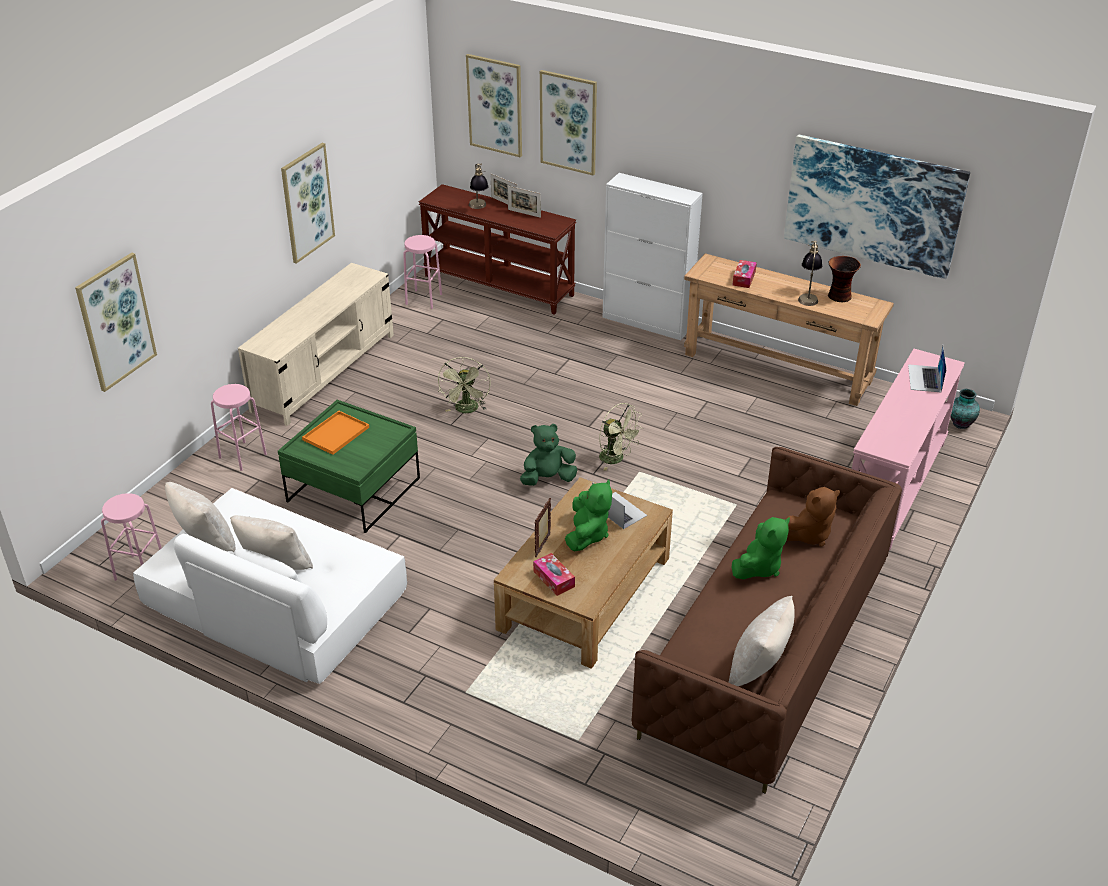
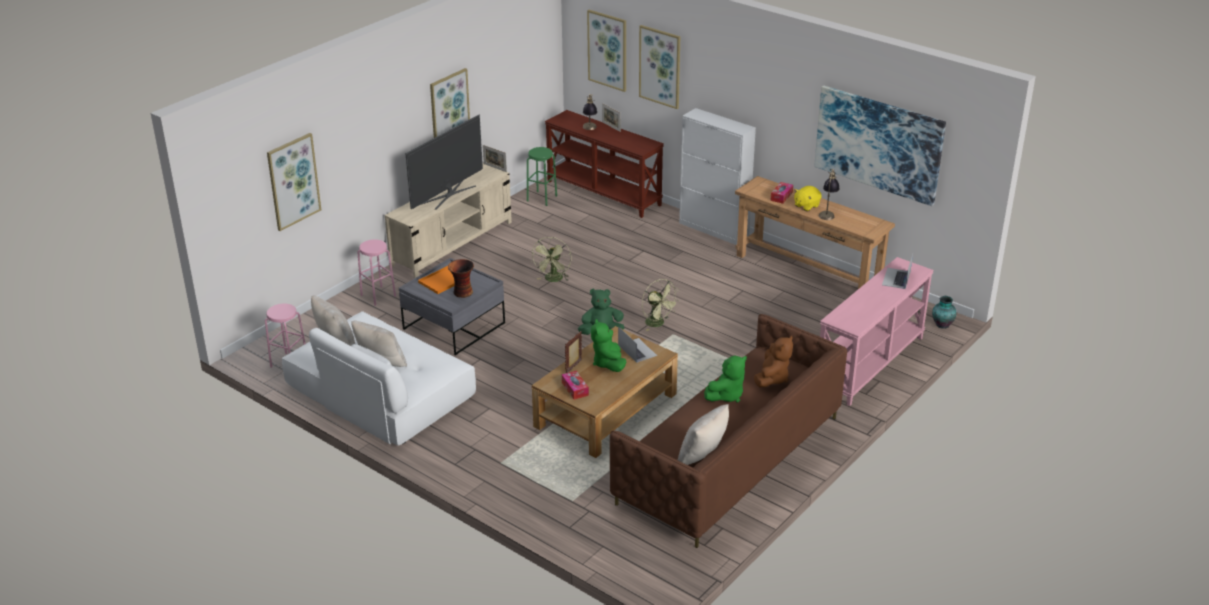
camera: 10 degrees right, 5 degrees down
(317, 311) = (448, 194): none -> television
(353, 490) = (454, 326): green coffee table -> grey coffee table
(424, 299) = (542, 198): pink stool -> green stool
(524, 213) = (624, 136): picture frame -> picture frame (495, 168)
(587, 535) = (608, 363): green plush toy -> green plush toy turned 150 degrees clockwise
(778, 288) = (806, 206): none -> yellow plush toy
(808, 534) = (772, 378): brown plush toy -> brown plush toy turned 45 degrees counterclockwise
(839, 296) = (852, 215): vase -> vase (462, 293)

